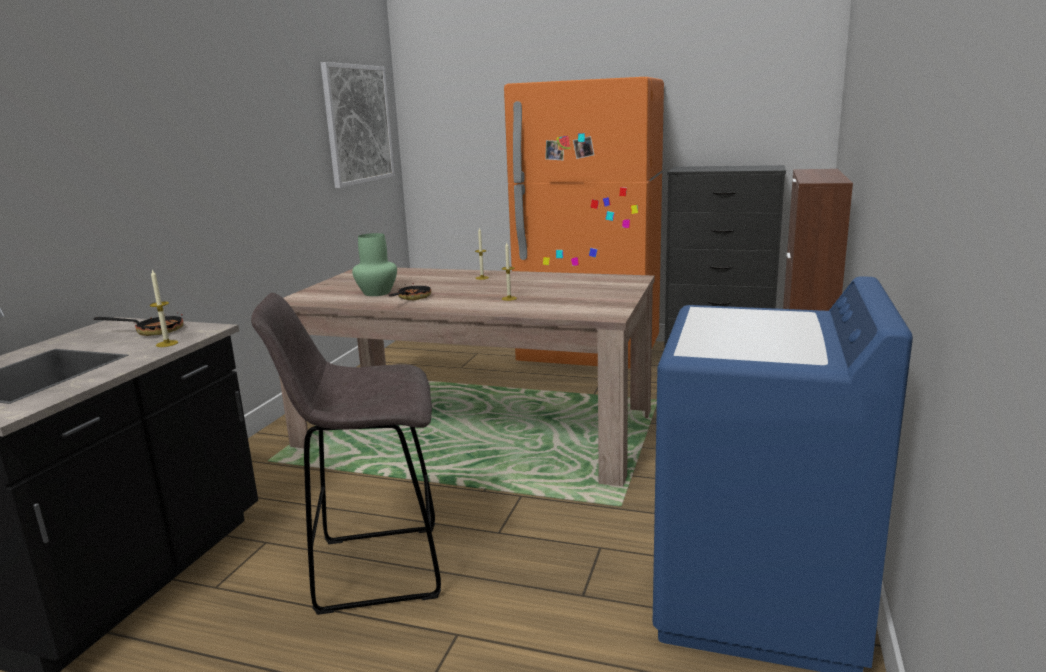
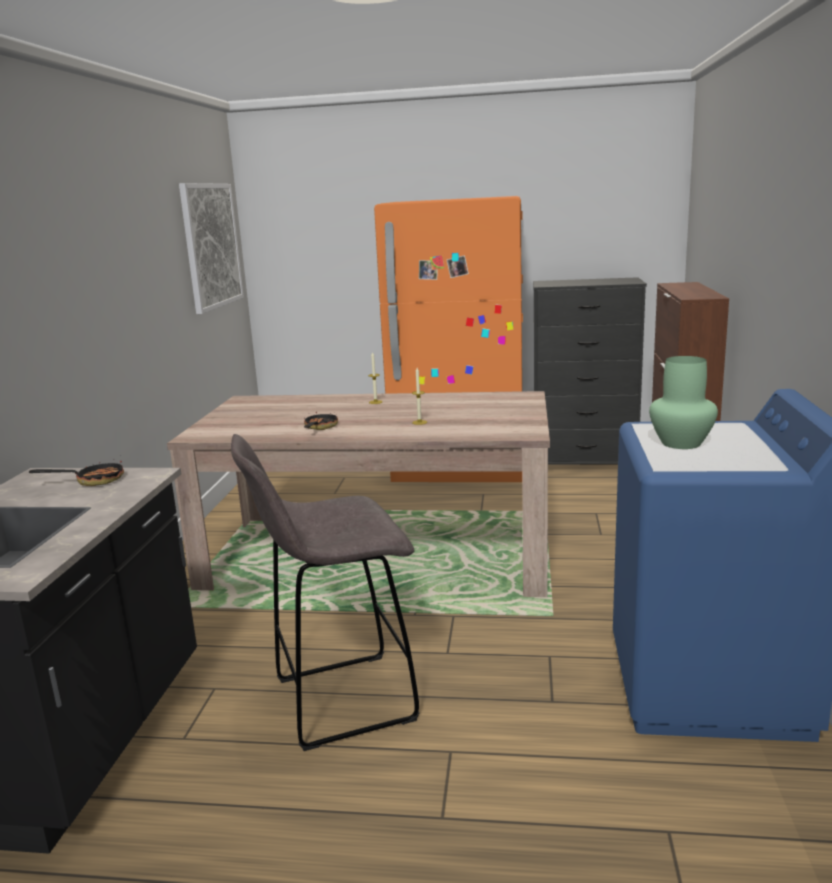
camera: 10 degrees left, 0 degrees up
(167, 343) = (122, 493): candle -> none
(376, 293) = (277, 424): green vase -> green vase (680, 443)

